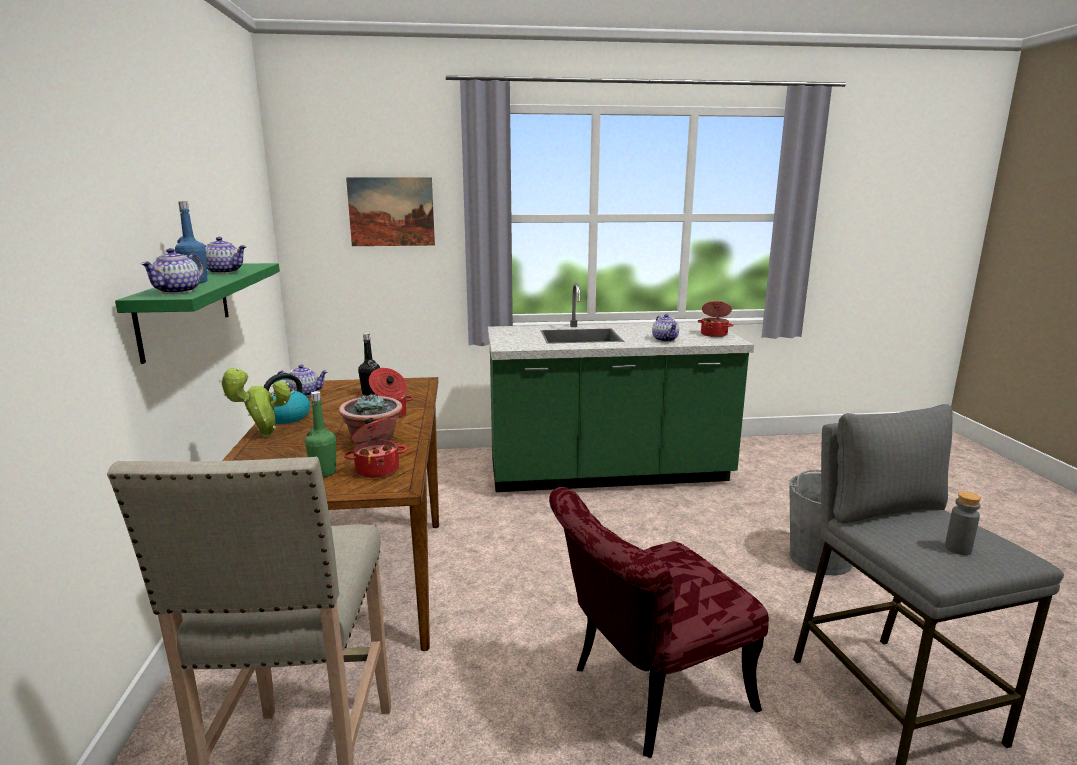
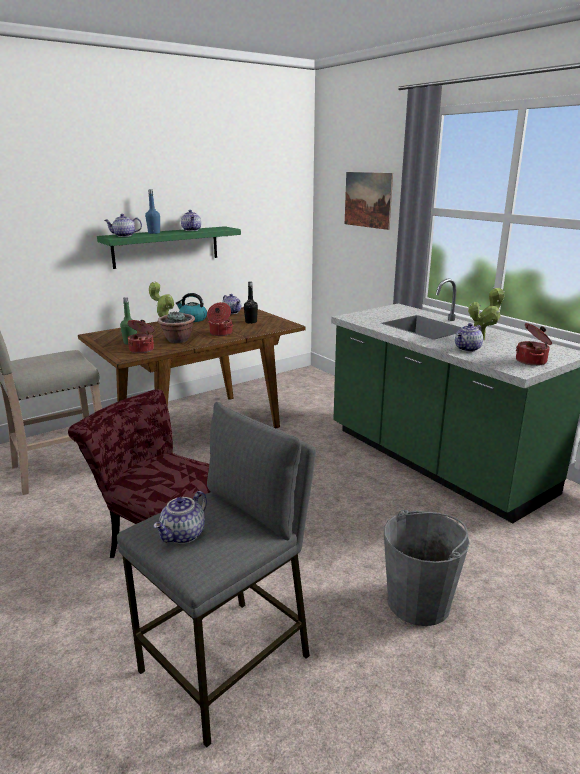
camera: 60 degrees right, 5 degrees up
(642, 331) = (483, 338): none -> potted plant
(958, 549) = (184, 535): grey bottle -> teapot

